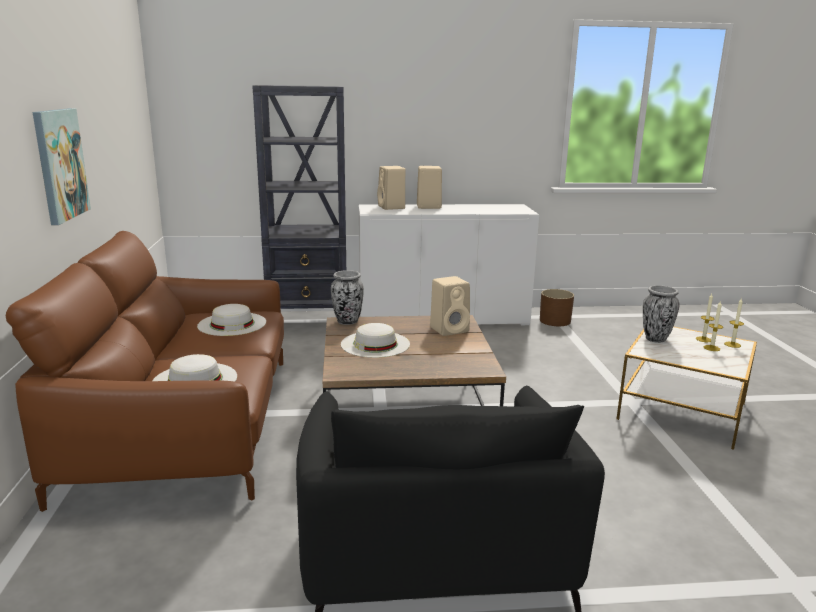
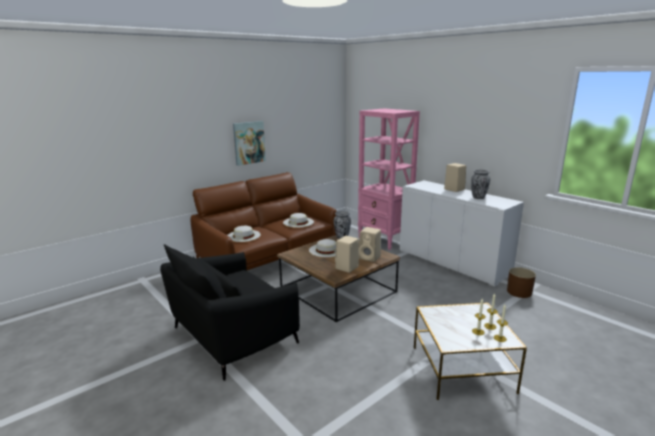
camera: 55 degrees right, 0 degrees up
(310, 323) = (384, 240): black bookcase -> pink bookcase
(392, 207) = (433, 185): beige speaker -> beige speaker (346, 268)
(655, 339) = (459, 310): vase -> vase (478, 197)

